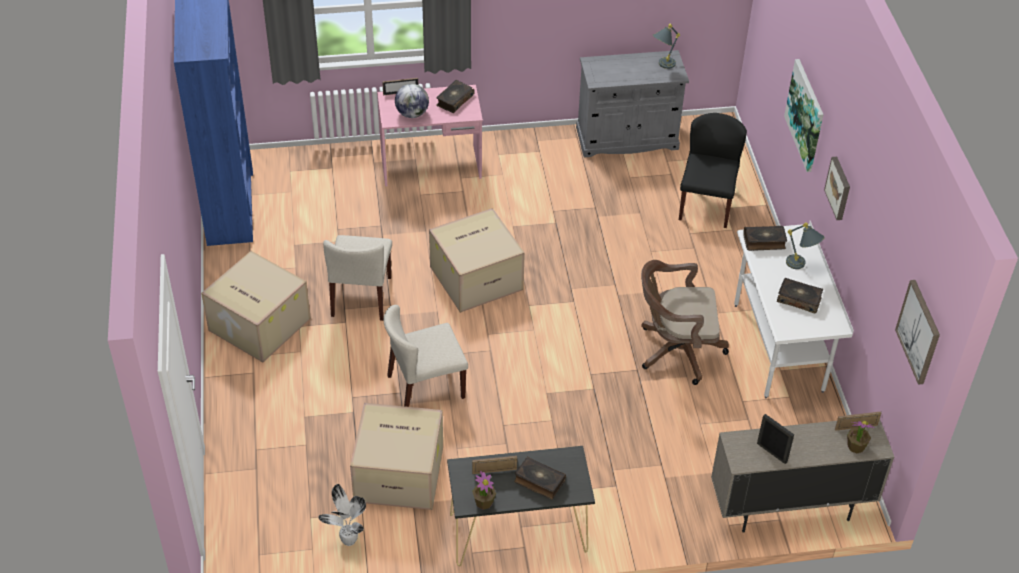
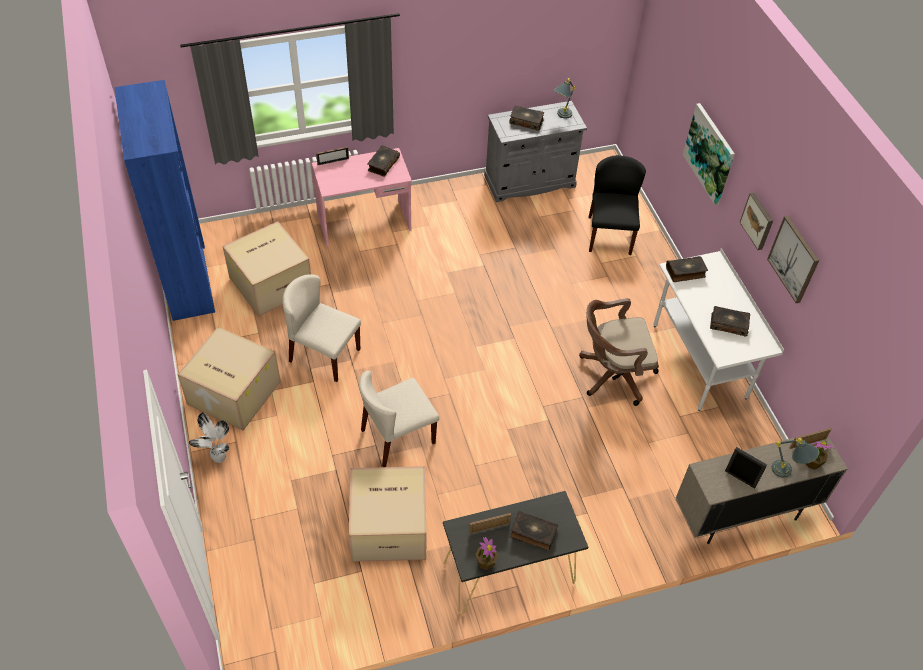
camera: 10 degrees left, 5 degrees up
(348, 542) = (354, 603): potted plant -> potted plant (219, 459)
(362, 297) = (324, 355): beige chair -> beige chair turned 120 degrees clockwise
(412, 114) = (347, 180): globe -> none
(476, 277) = (424, 324): cardboard box -> cardboard box (271, 282)
(621, 68) = (526, 121): none -> book
(801, 266) = (723, 292): grey table lamp -> grey table lamp (788, 473)
(919, 331) = (877, 359): picture -> picture (794, 259)

